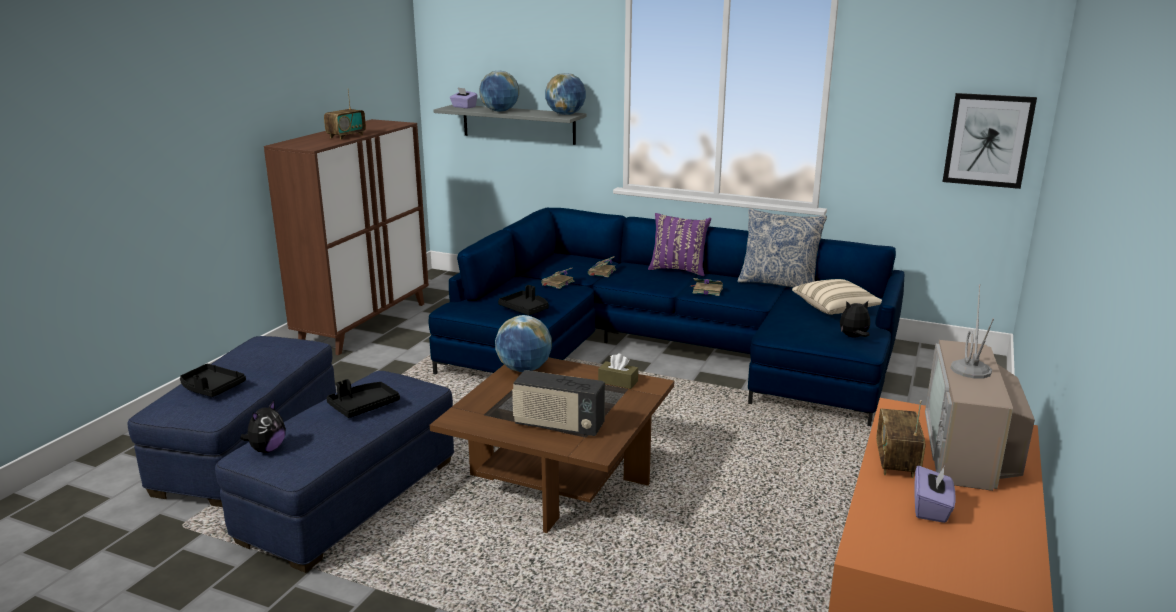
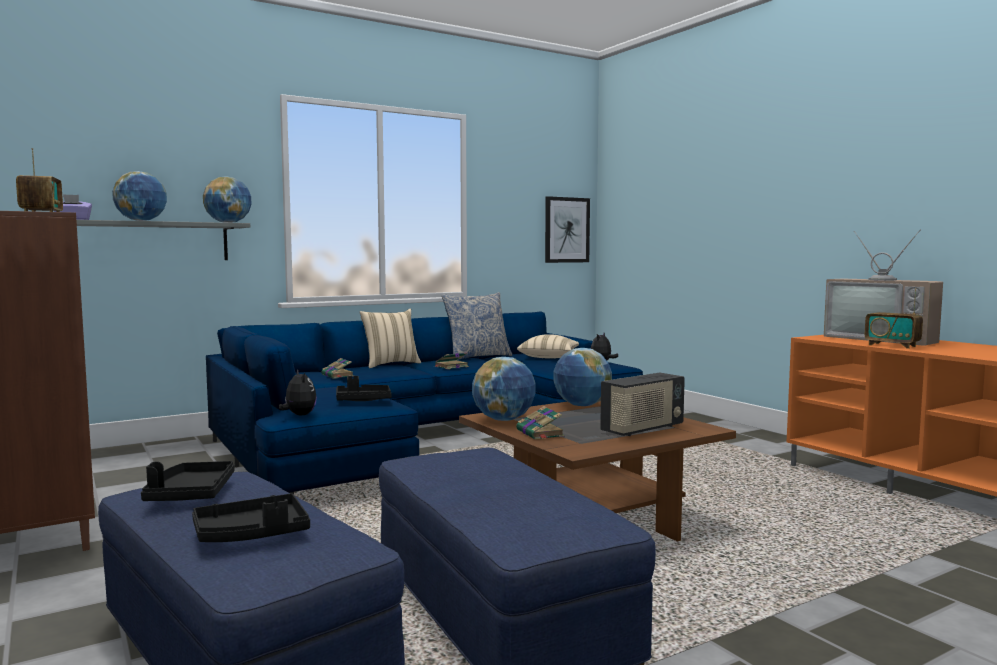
camera: 55 degrees left, 15 degrees down
(267, 449) = (528, 527): plush toy -> plush toy (299, 415)
(363, 406) = (483, 474): black tray -> black tray (190, 494)
(557, 283) = (326, 386): book -> book (540, 433)
(618, 382) = (582, 405): brown tissue box -> globe
(678, 270) = (390, 364): purple pillow -> beige pillow
(931, 508) = (959, 349): purple tissue box -> none

